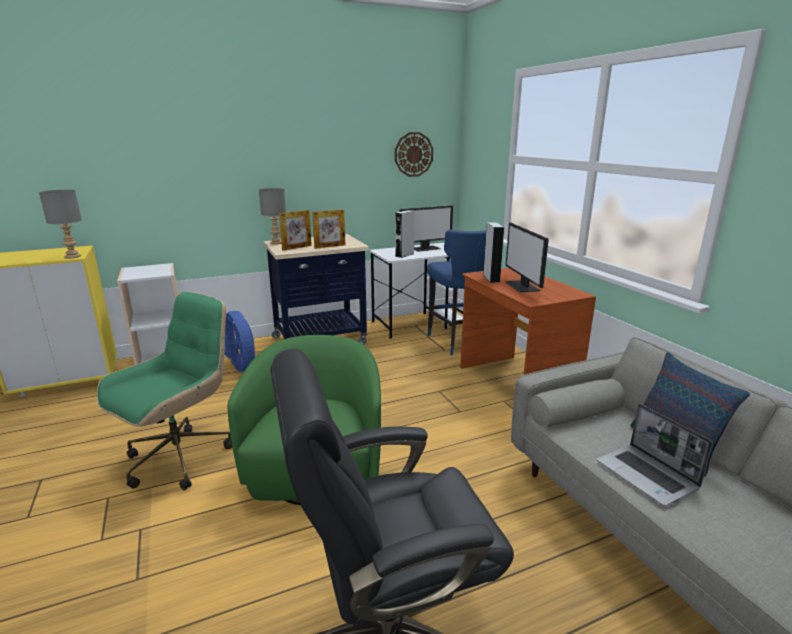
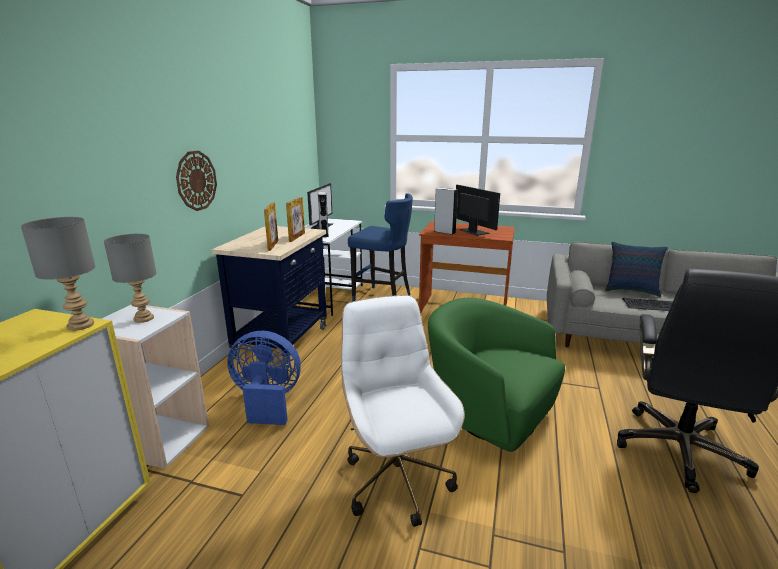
camera: 50 degrees left, 0 degrees up
(182, 457) = (396, 478): green office chair -> white office chair
(276, 243) = (235, 247): grey table lamp -> grey table lamp (144, 319)
(413, 154) = (294, 138): wall clock -> wall clock (196, 180)
(523, 286) = (473, 231): monitor -> monitor turned 150 degrees counterclockwise
(647, 476) = (652, 306): laptop -> keyboard

